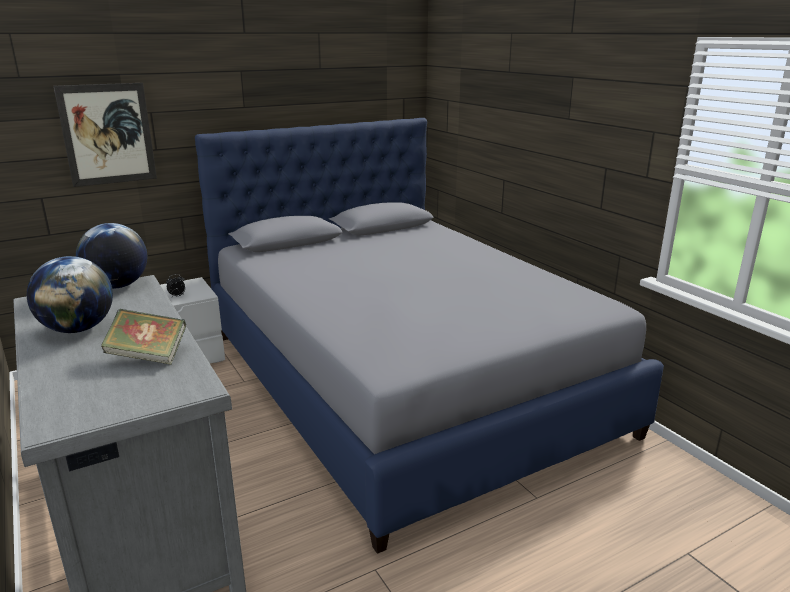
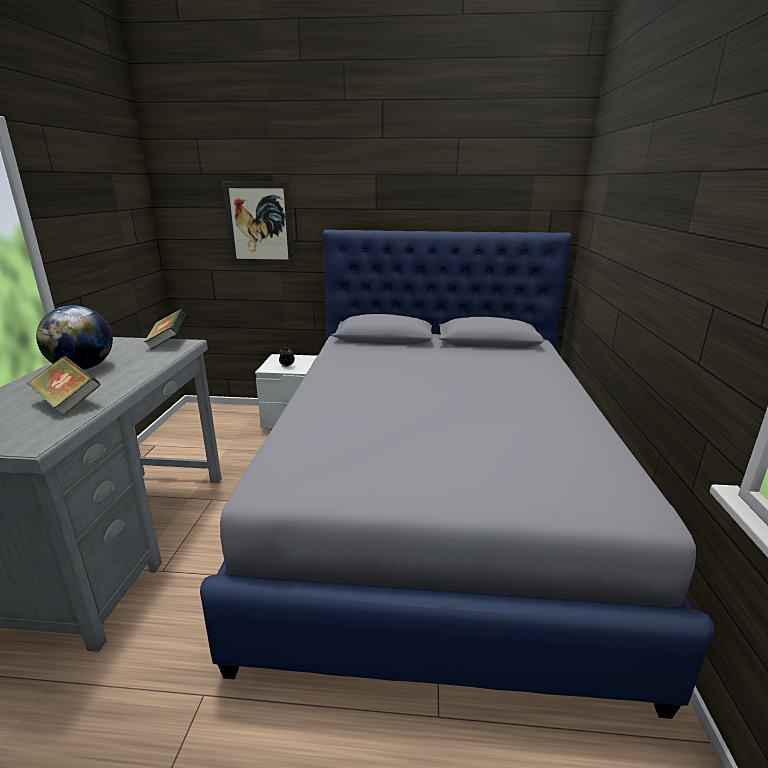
camera: 35 degrees right, 0 degrees up
(118, 286) = (168, 342): globe -> book

